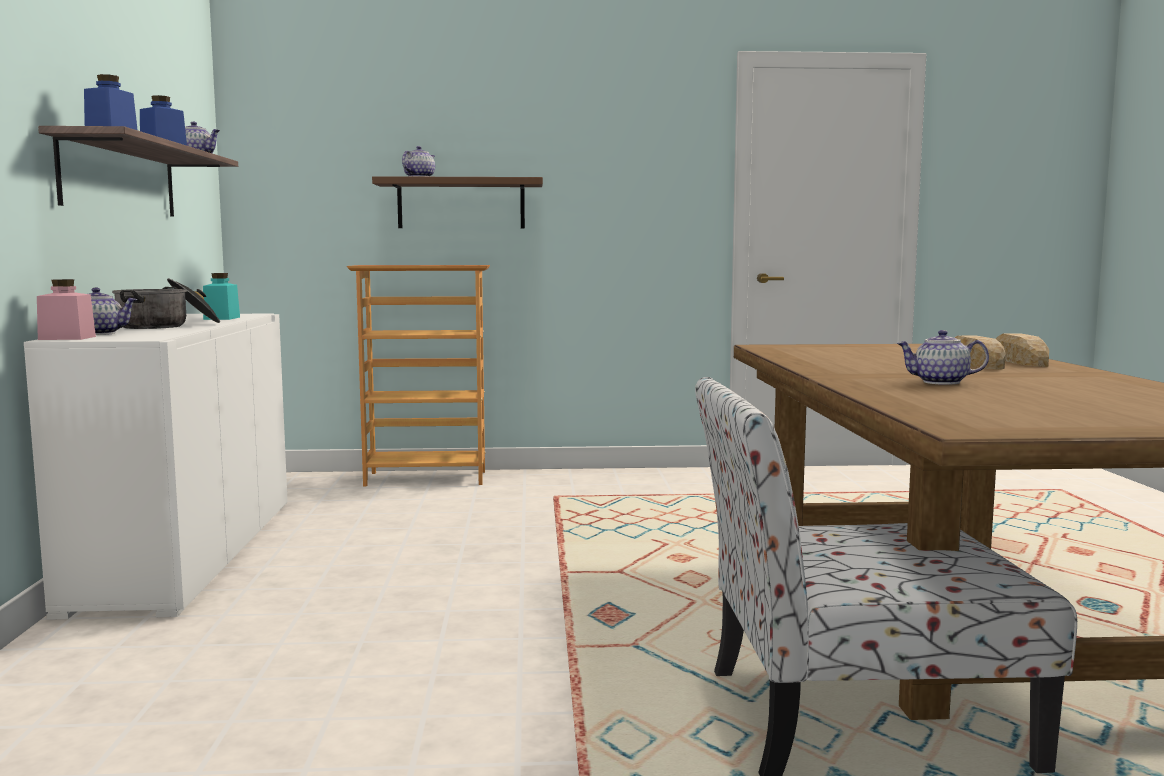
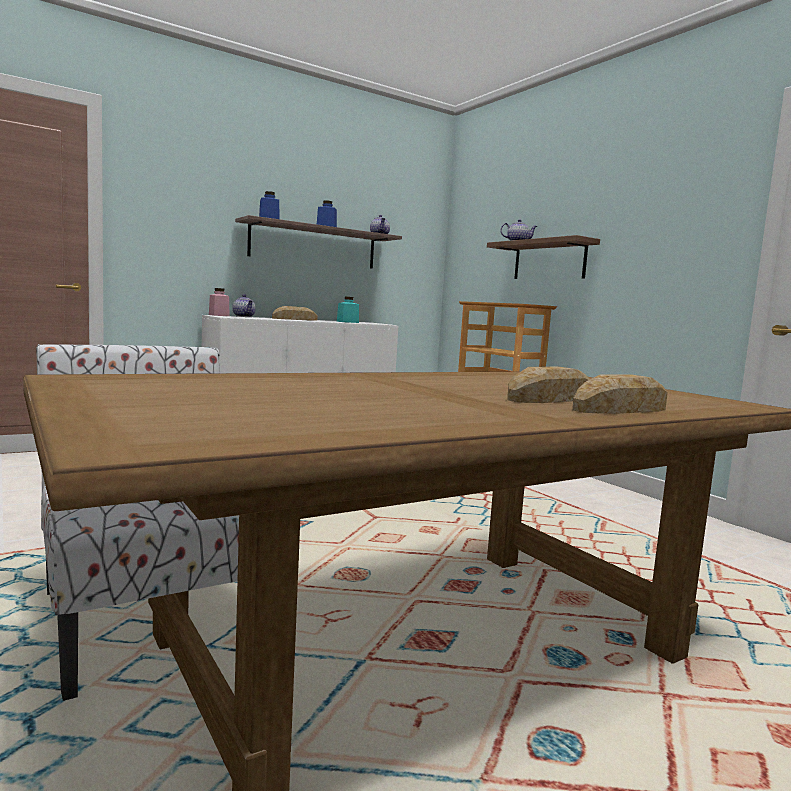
camera: 60 degrees right, 0 degrees up
(168, 325) = (295, 319): cooking pot -> bread
(940, 382) = (359, 386): teapot -> none

